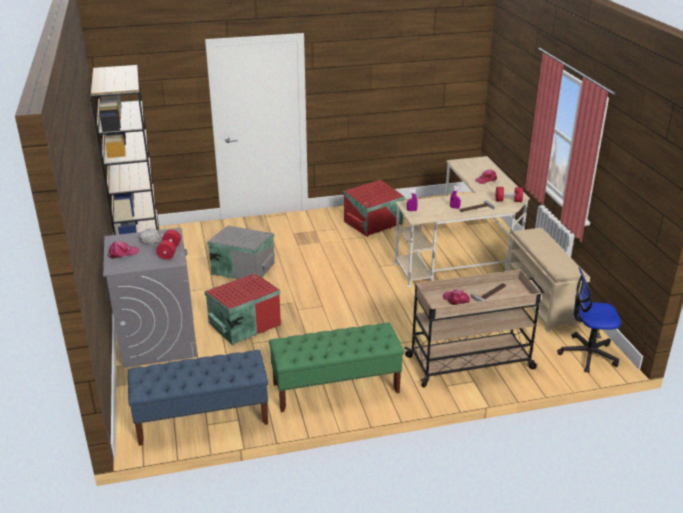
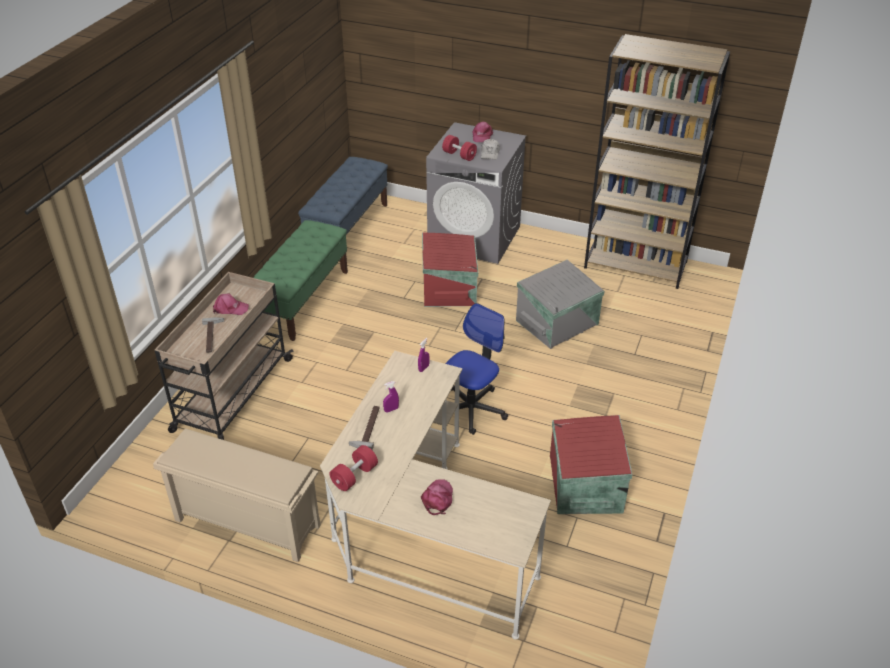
camera: 125 degrees right, 10 degrees up
(587, 354) = (134, 490): office chair -> office chair (472, 409)

